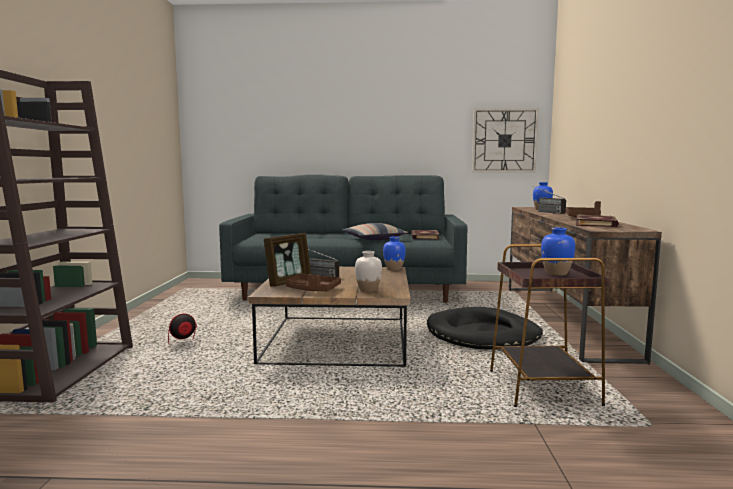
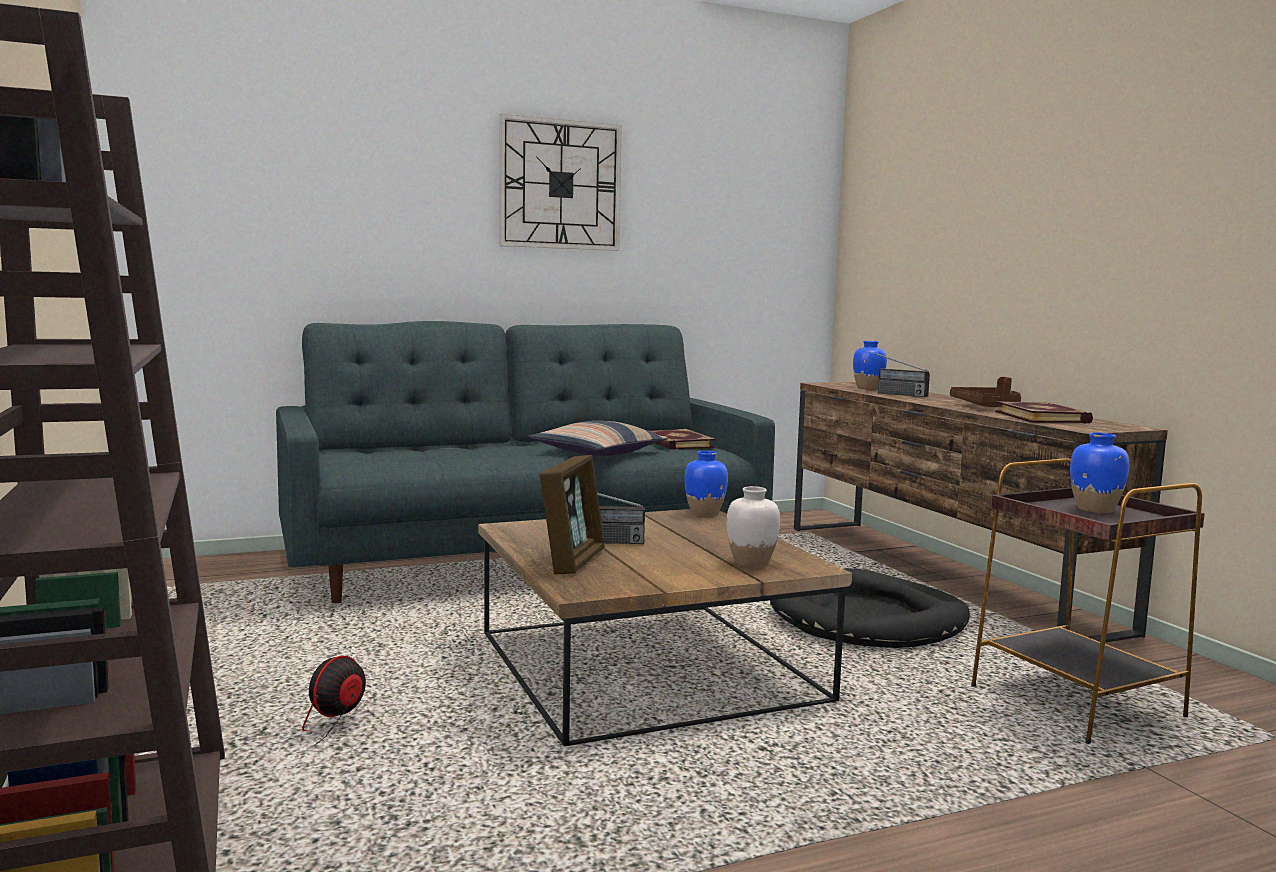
camera: 25 degrees left, 0 degrees up
(312, 290) = (655, 574): brown tray -> none
(504, 140) = (768, 263): wall clock -> wall clock (560, 185)

